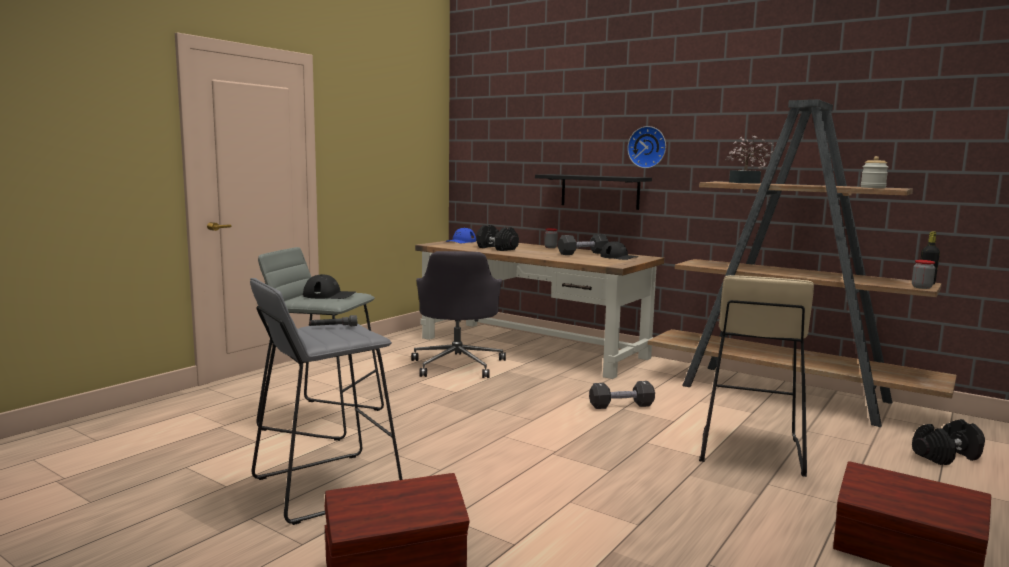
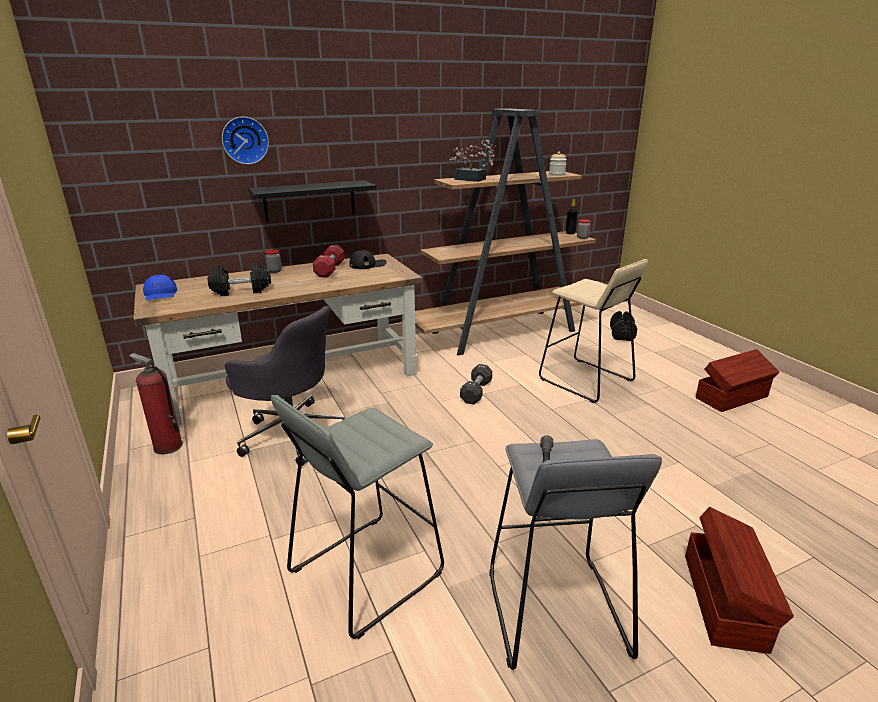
camera: 60 degrees left, 15 degrees up
(329, 295) = (362, 434): black cap -> none
(401, 343) = (167, 446): none -> fire extinguisher
(582, 253) = (330, 270): black dumbbell -> red dumbbell
(648, 147) = (356, 150): wall clock -> wall clock (245, 140)

